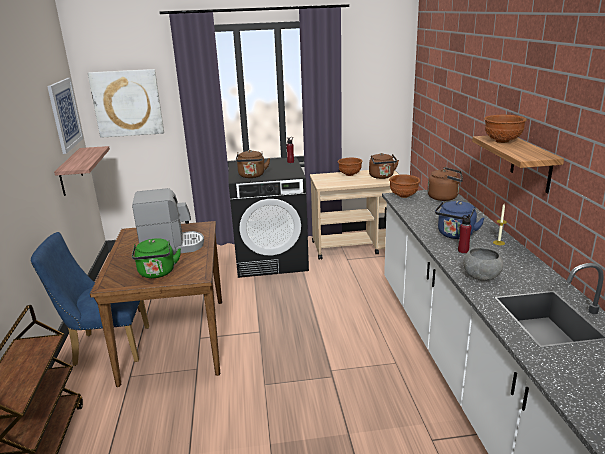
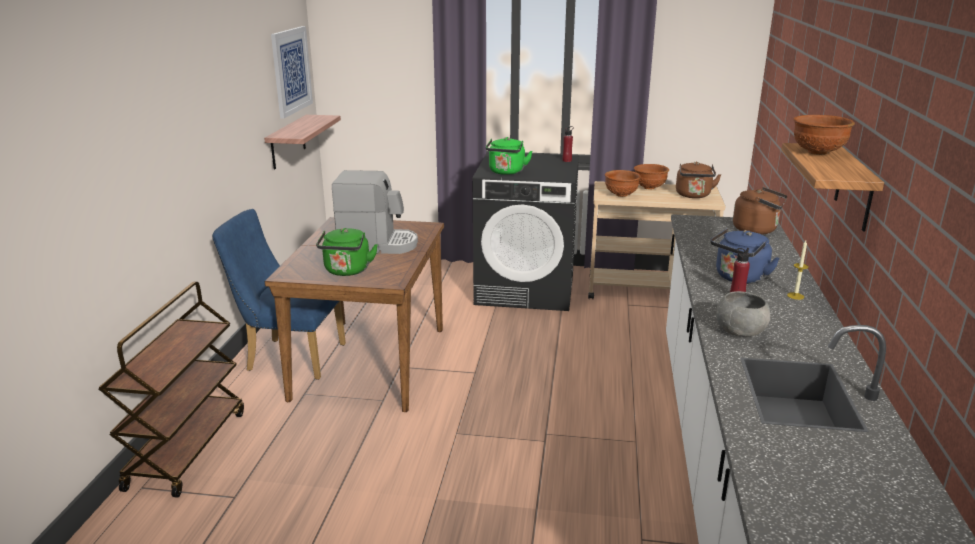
camera: 15 degrees right, 0 degrees up
(127, 103) = (370, 63): picture -> none
(252, 176) = (506, 172): brown kettle -> green kettle
(403, 196) = (699, 221): brown bowl -> brown bowl (621, 195)

